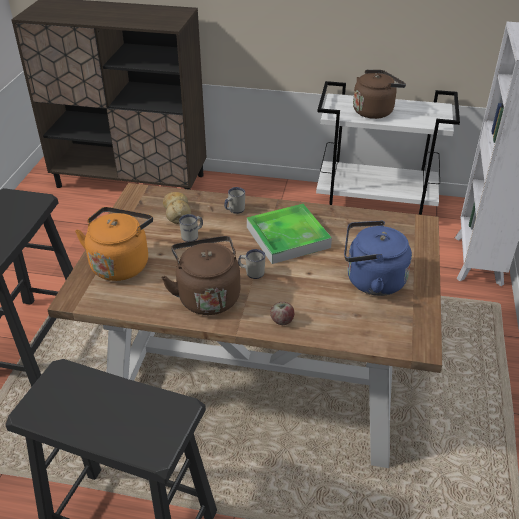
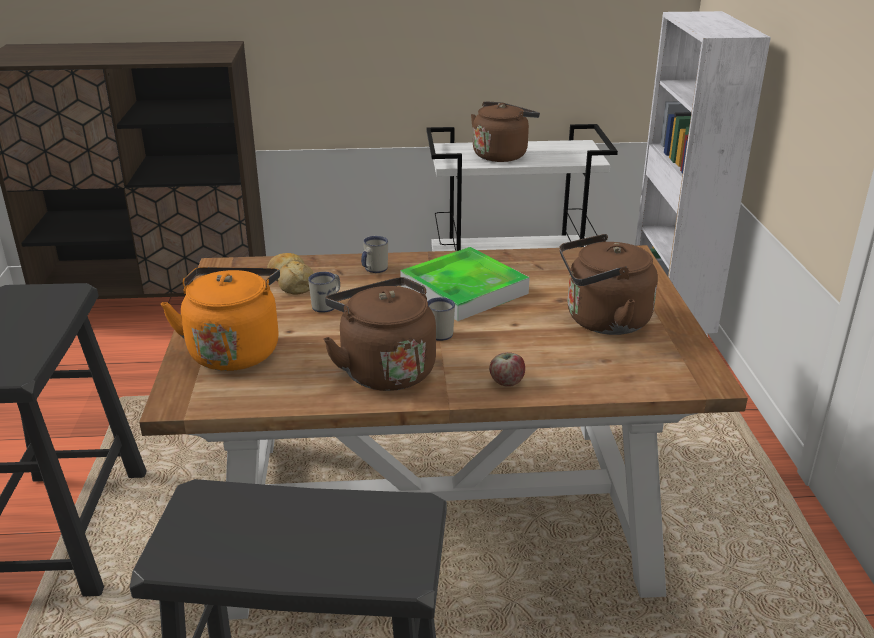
camera: 15 degrees left, 10 degrees down
(371, 281) = (602, 321): blue kettle -> brown kettle

